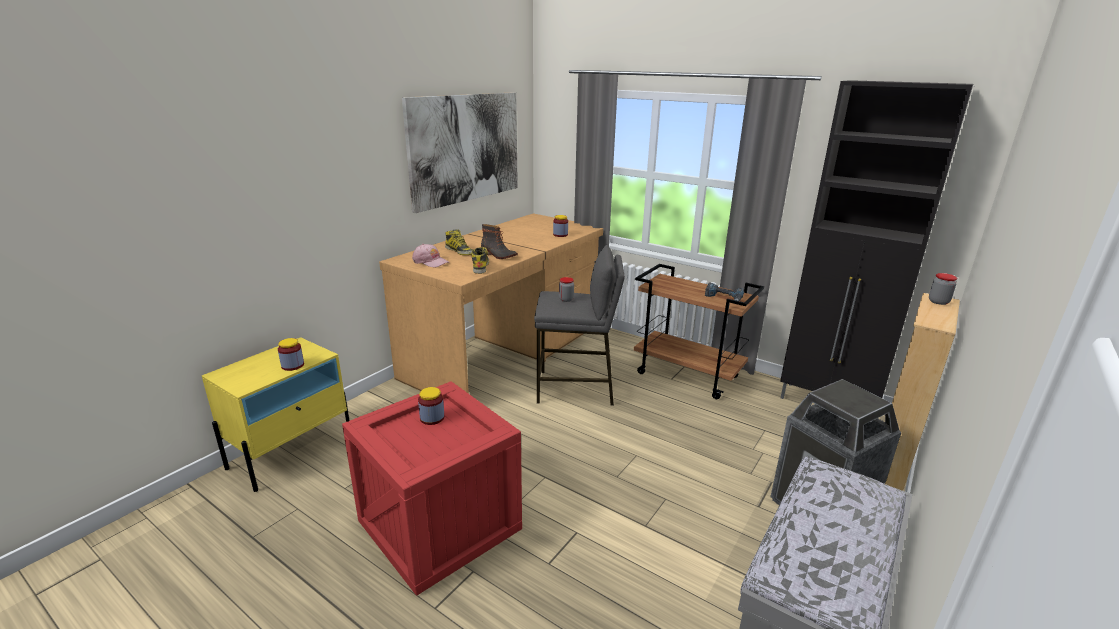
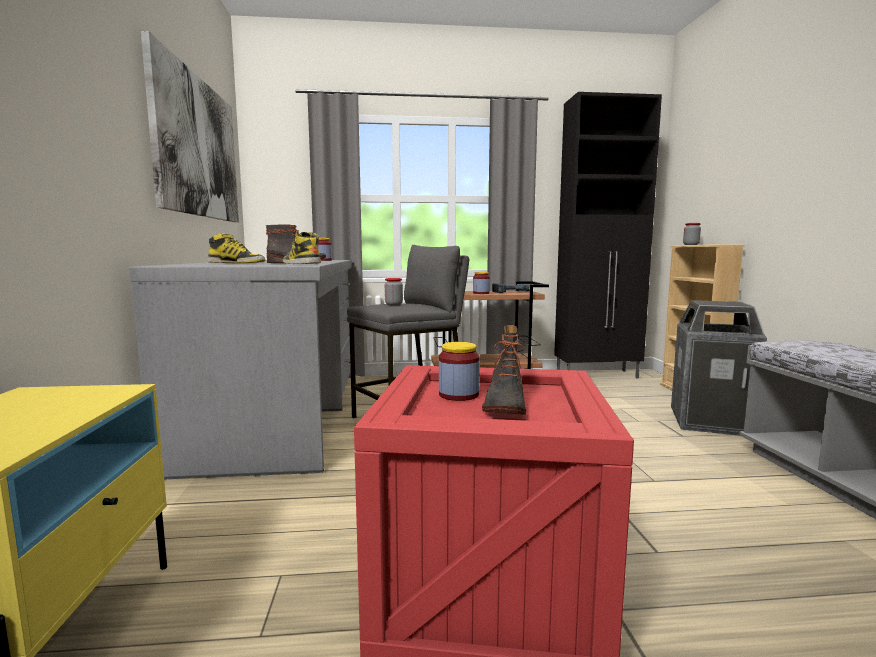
camera: 40 degrees left, 15 degrees down
(292, 365) = (76, 409): jar -> jar (481, 293)
(430, 262) = (218, 264): pink cap -> none
(433, 436) = (504, 404): none -> boot
(507, 351) = (283, 413): brown desk -> grey desk

